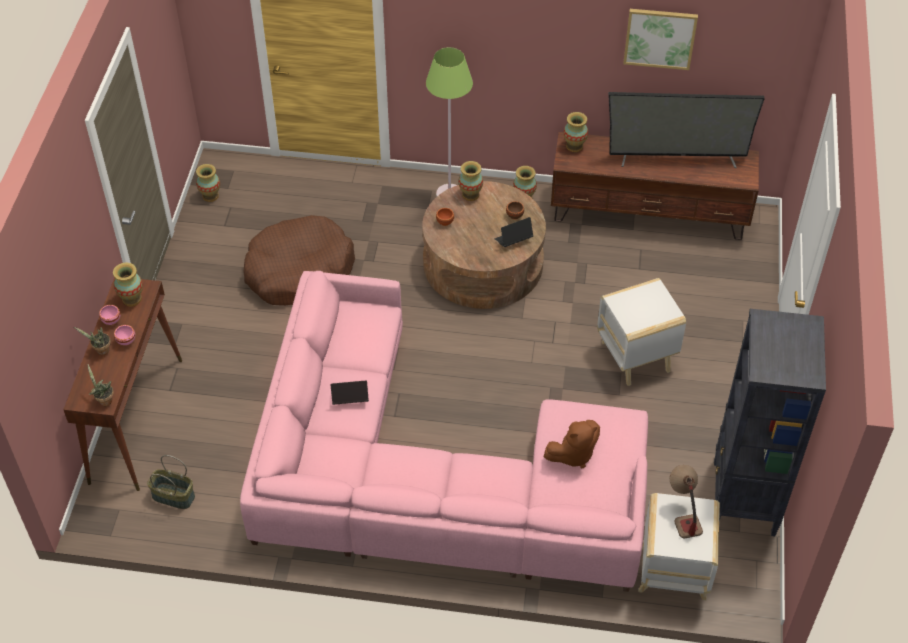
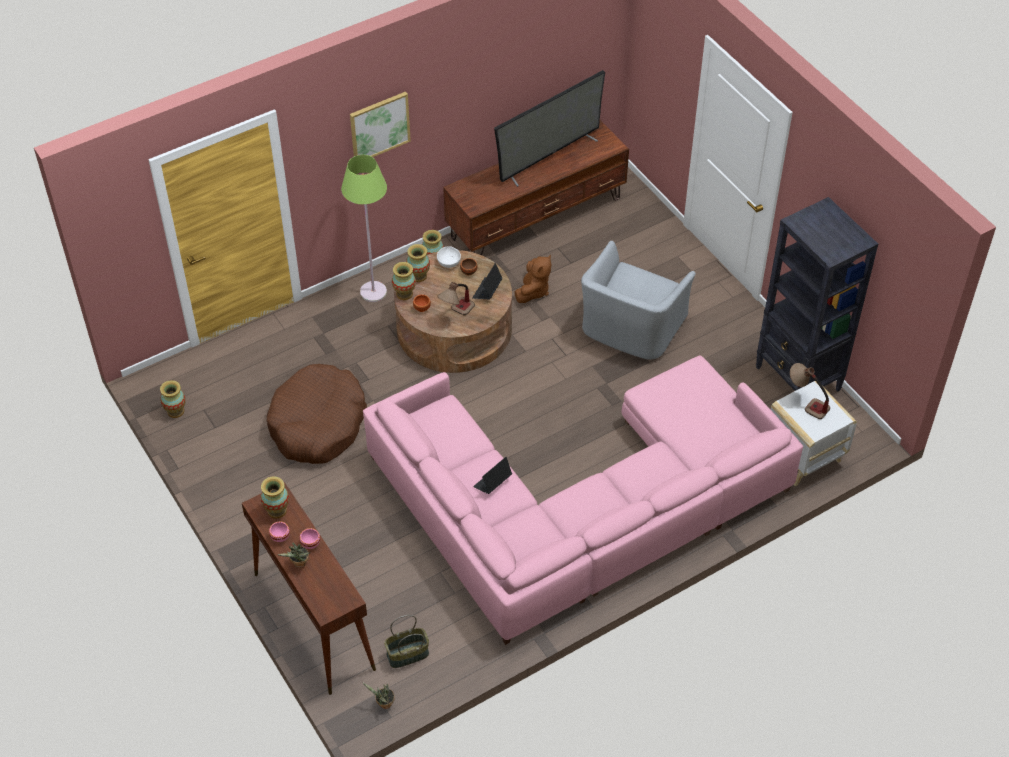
camera: 40 degrees left, 0 degrees up
(104, 400) = (345, 598): potted plant -> potted plant (383, 704)
(468, 244) = (456, 314): none -> table lamp
(507, 199) = (449, 262): none -> white bowl
(573, 454) = (686, 415): brown plush toy -> brown plush toy (533, 291)
(574, 146) = (467, 191): vase -> vase (404, 294)
(634, 356) = (631, 328): white side table -> grey armchair
(660, 38) = (513, 62): picture -> picture (379, 126)

